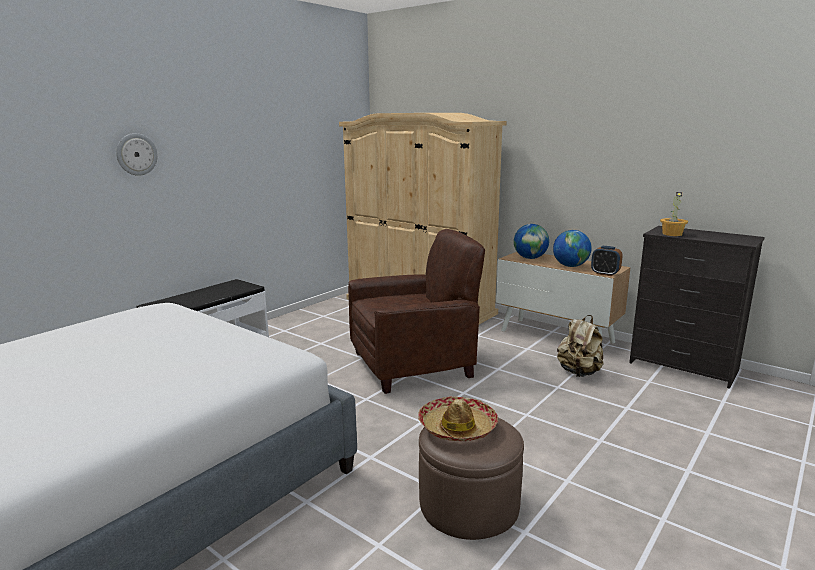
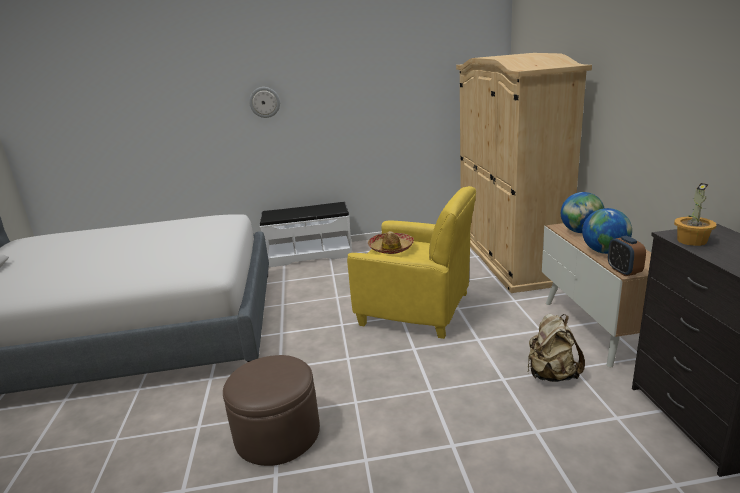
camera: 45 degrees right, 5 degrees up
(413, 364) = (417, 309): brown armchair -> yellow armchair
(457, 427) = (266, 368): hat -> hat (391, 248)

